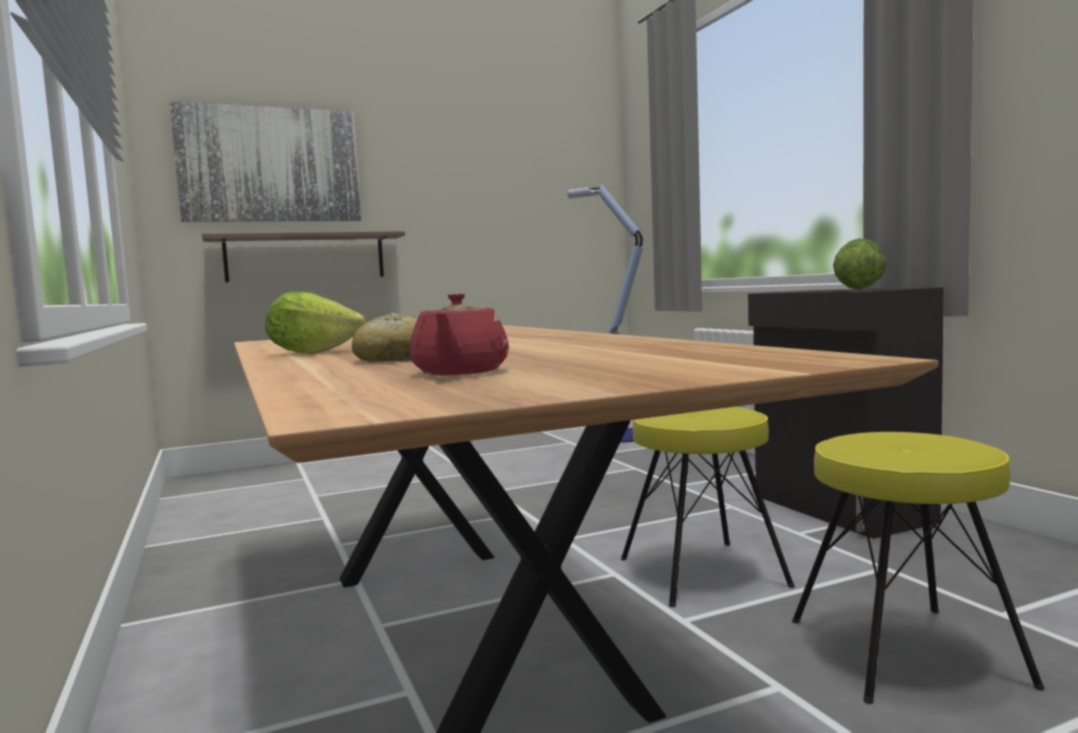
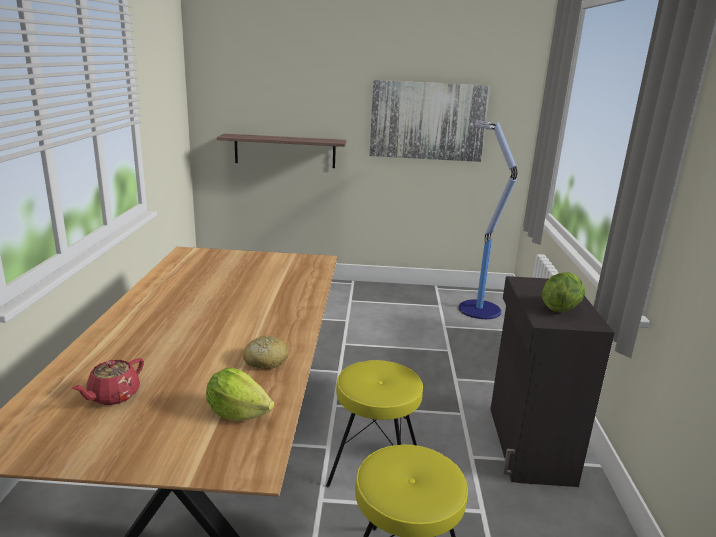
camera: 25 degrees right, 15 degrees up
(270, 165) = (266, 88): picture -> picture (427, 121)
(312, 353) = (149, 305): lettuce -> lettuce (237, 413)
(393, 359) = (144, 345): bread -> bread (265, 361)

